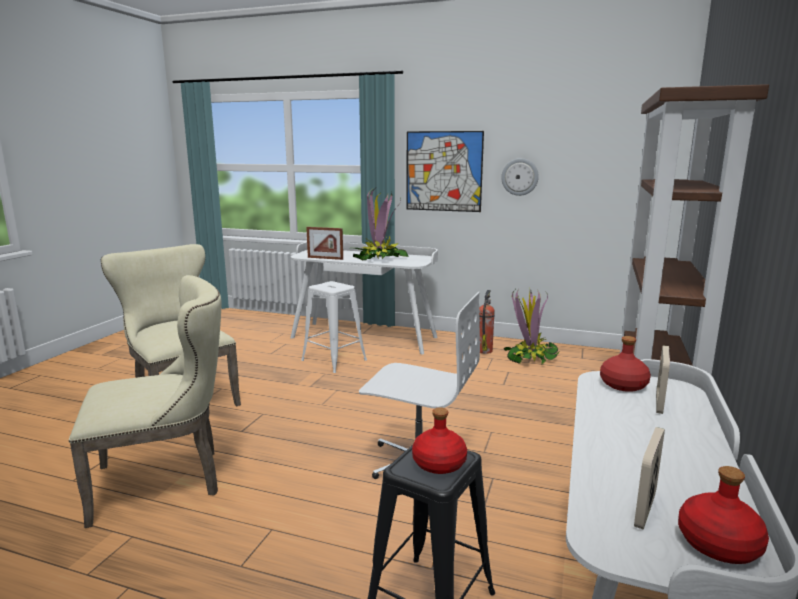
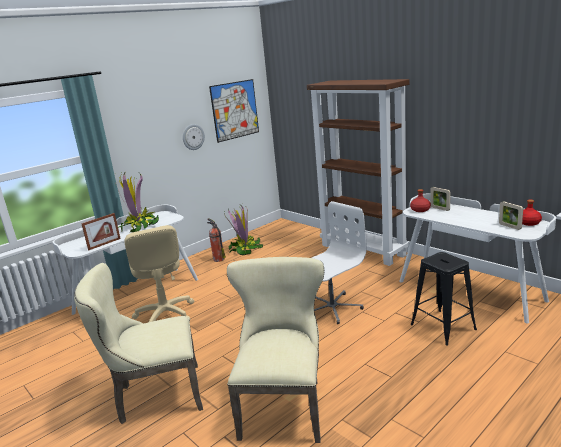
camera: 60 degrees left, 5 degrees up
(334, 360) = (165, 314): white stool -> beige office chair
(438, 463) = (445, 259): red bottle -> none
(443, 171) = (142, 145): picture -> picture (235, 110)

